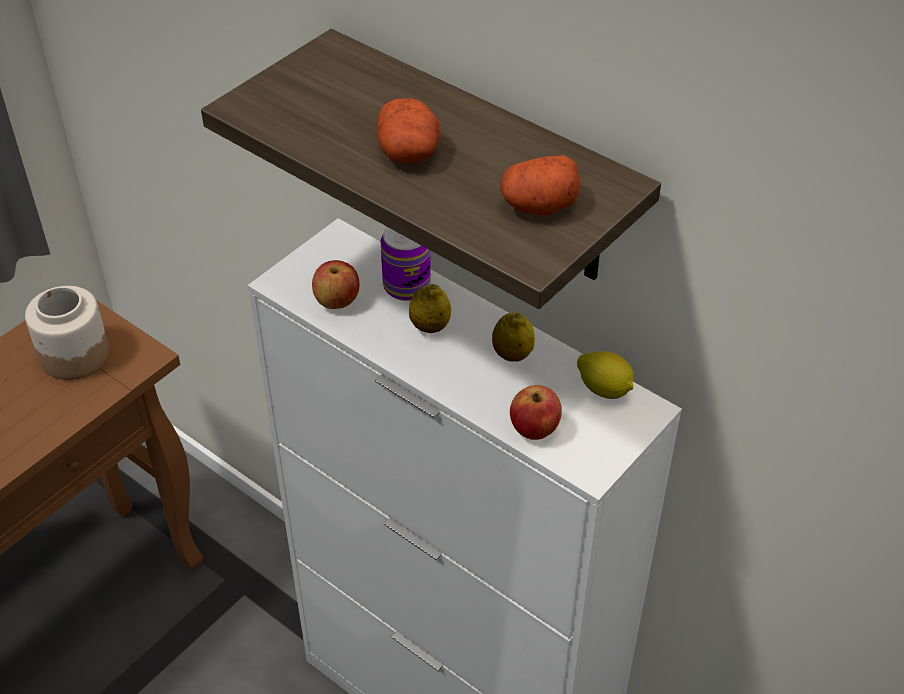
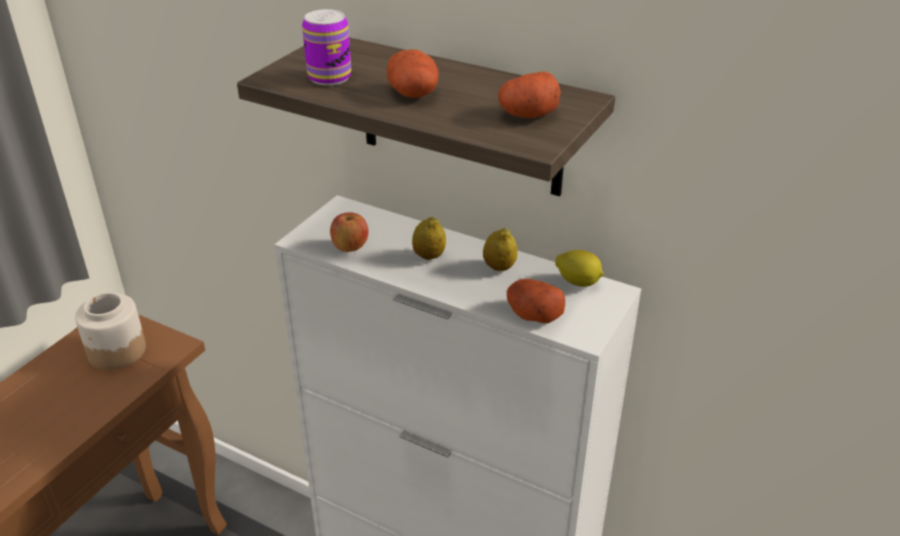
camera: 10 degrees left, 10 degrees down
(406, 286) = (403, 232): can -> can (329, 77)
(535, 429) = (533, 314): apple -> potato

